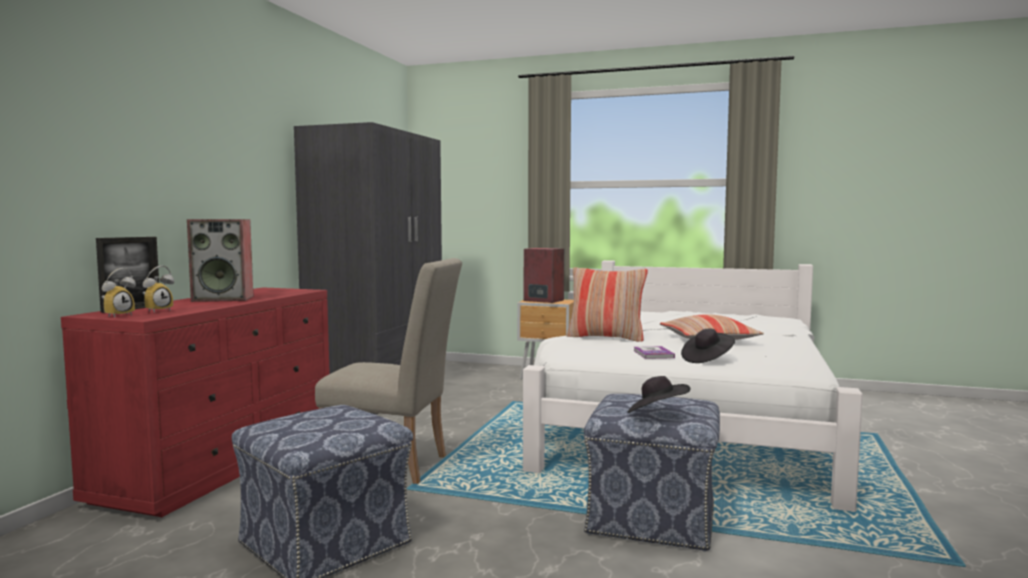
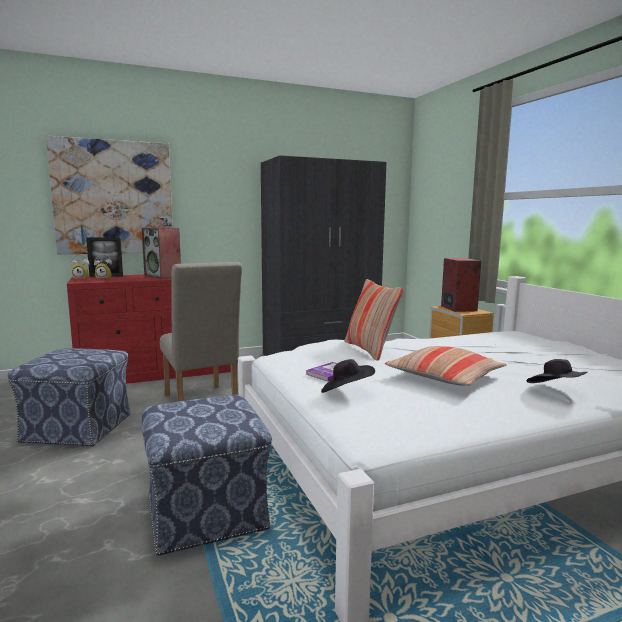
camera: 50 degrees right, 5 degrees up
(120, 166) = (114, 198): none -> picture
(656, 414) = (174, 418): black hat -> black hat (556, 391)

